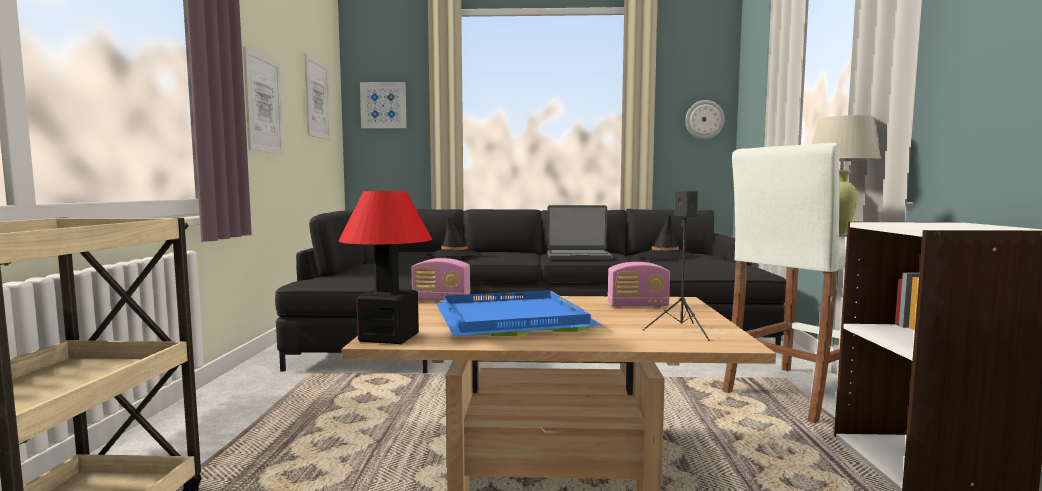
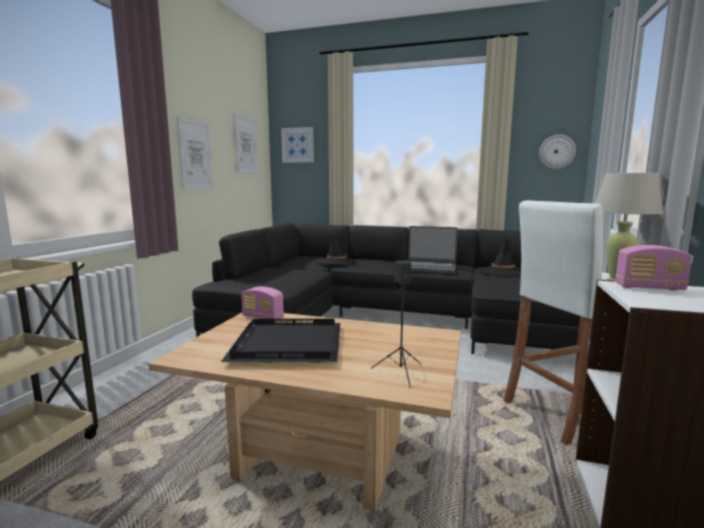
camera: 15 degrees right, 5 degrees up
(388, 337) = (187, 354): table lamp -> none
(508, 319) = (286, 344): blue tray -> black tray
(637, 306) = (399, 338): radio -> radio (649, 288)

